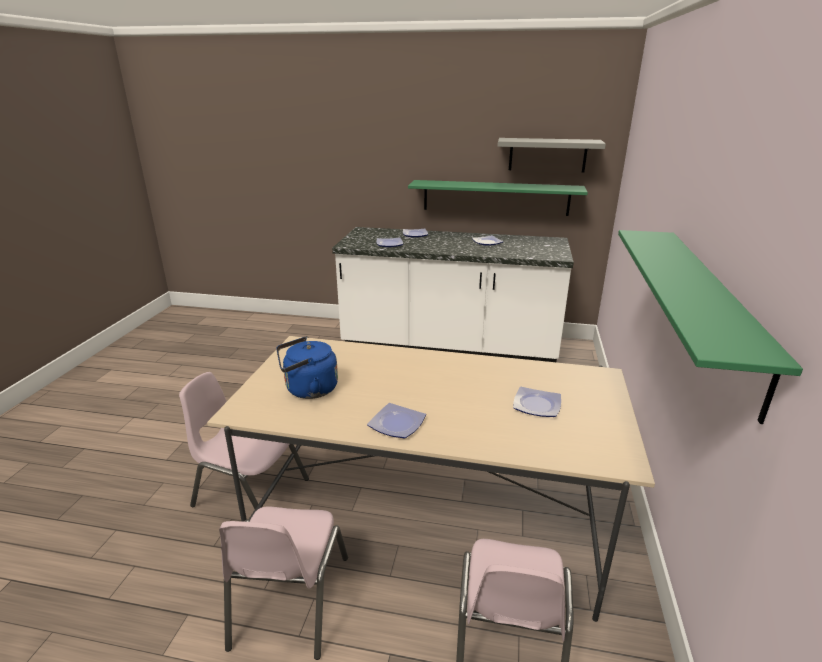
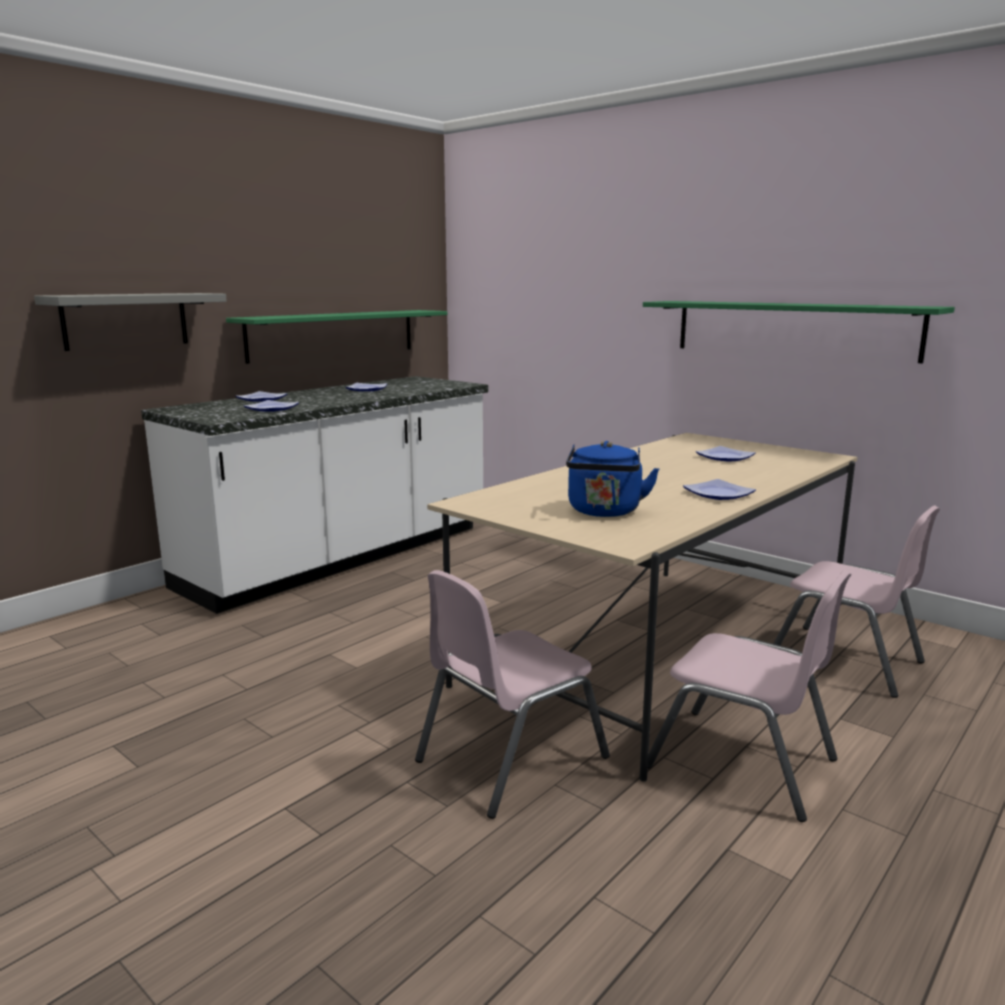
camera: 60 degrees left, 10 degrees down
(547, 155) = (381, 273): grey shelf -> grey shelf (125, 320)

